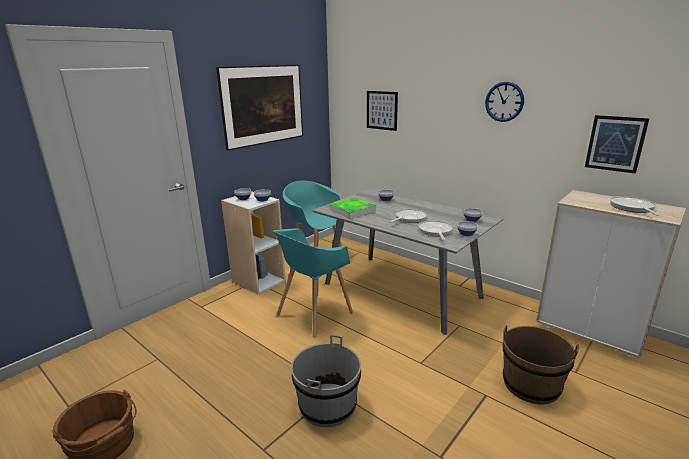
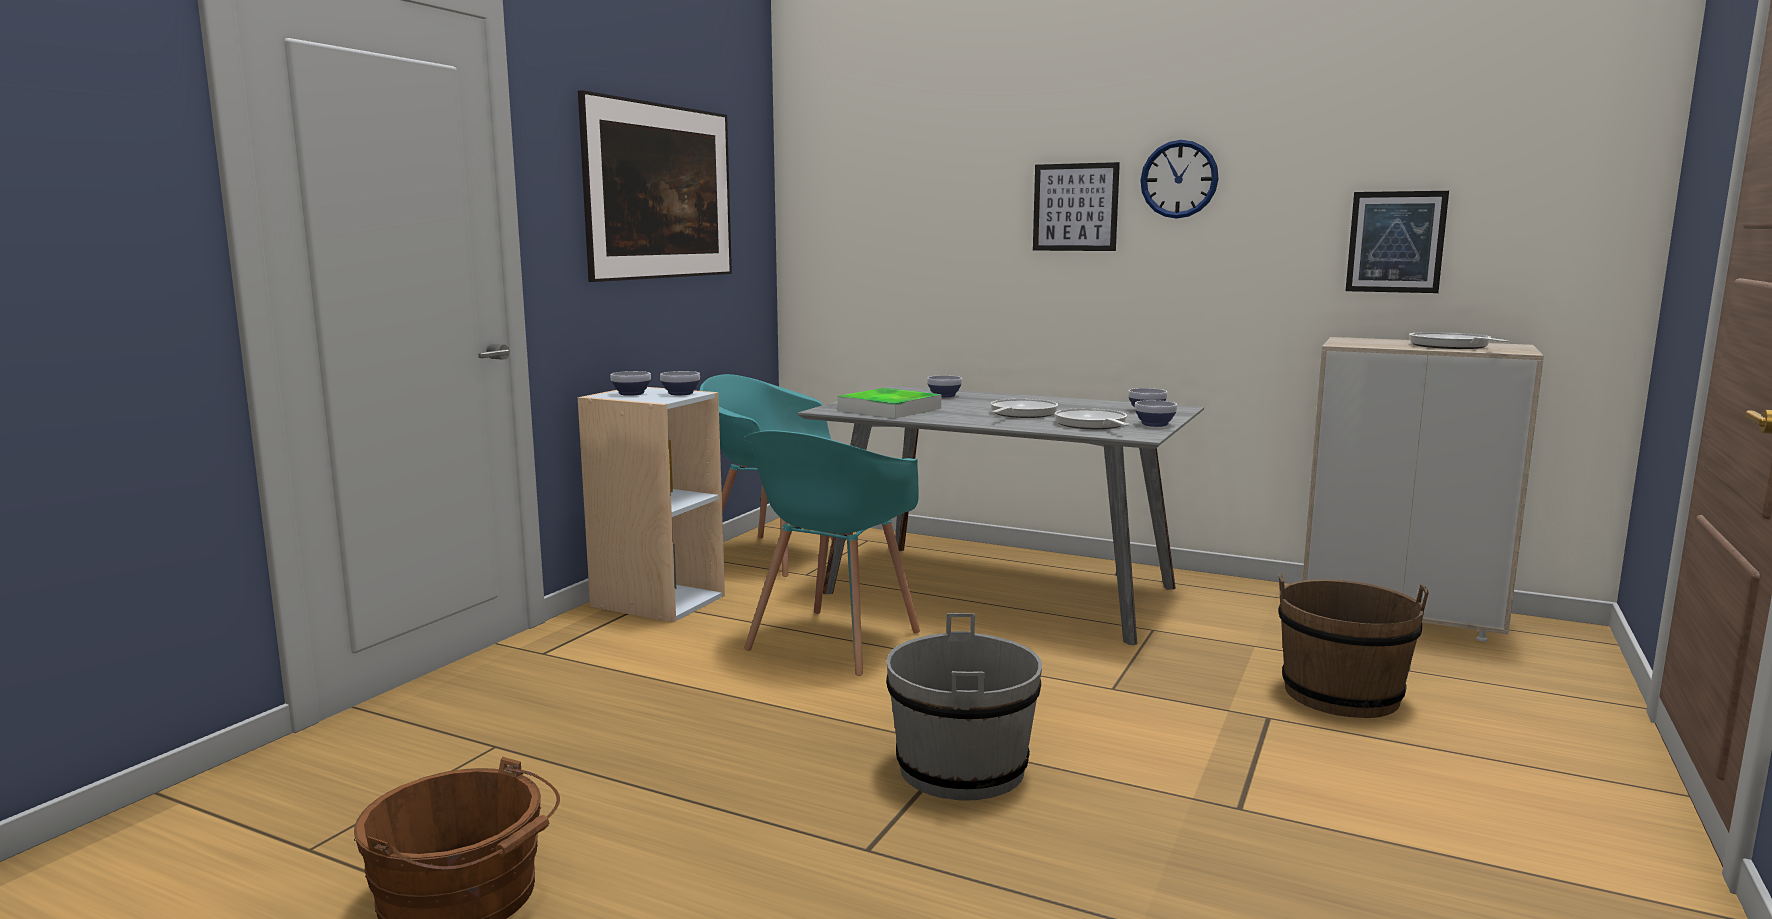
camera: 15 degrees left, 10 degrees down
(382, 110) = (909, 215): picture -> picture (1075, 207)

